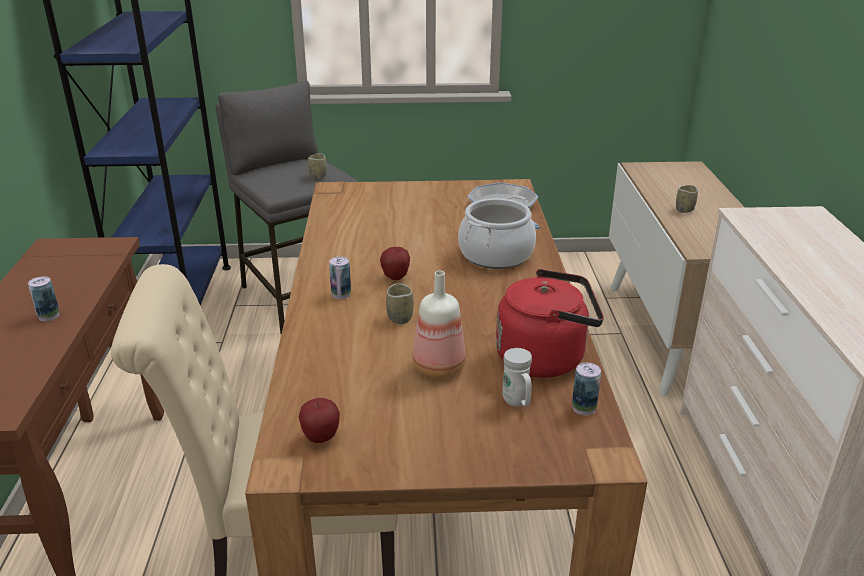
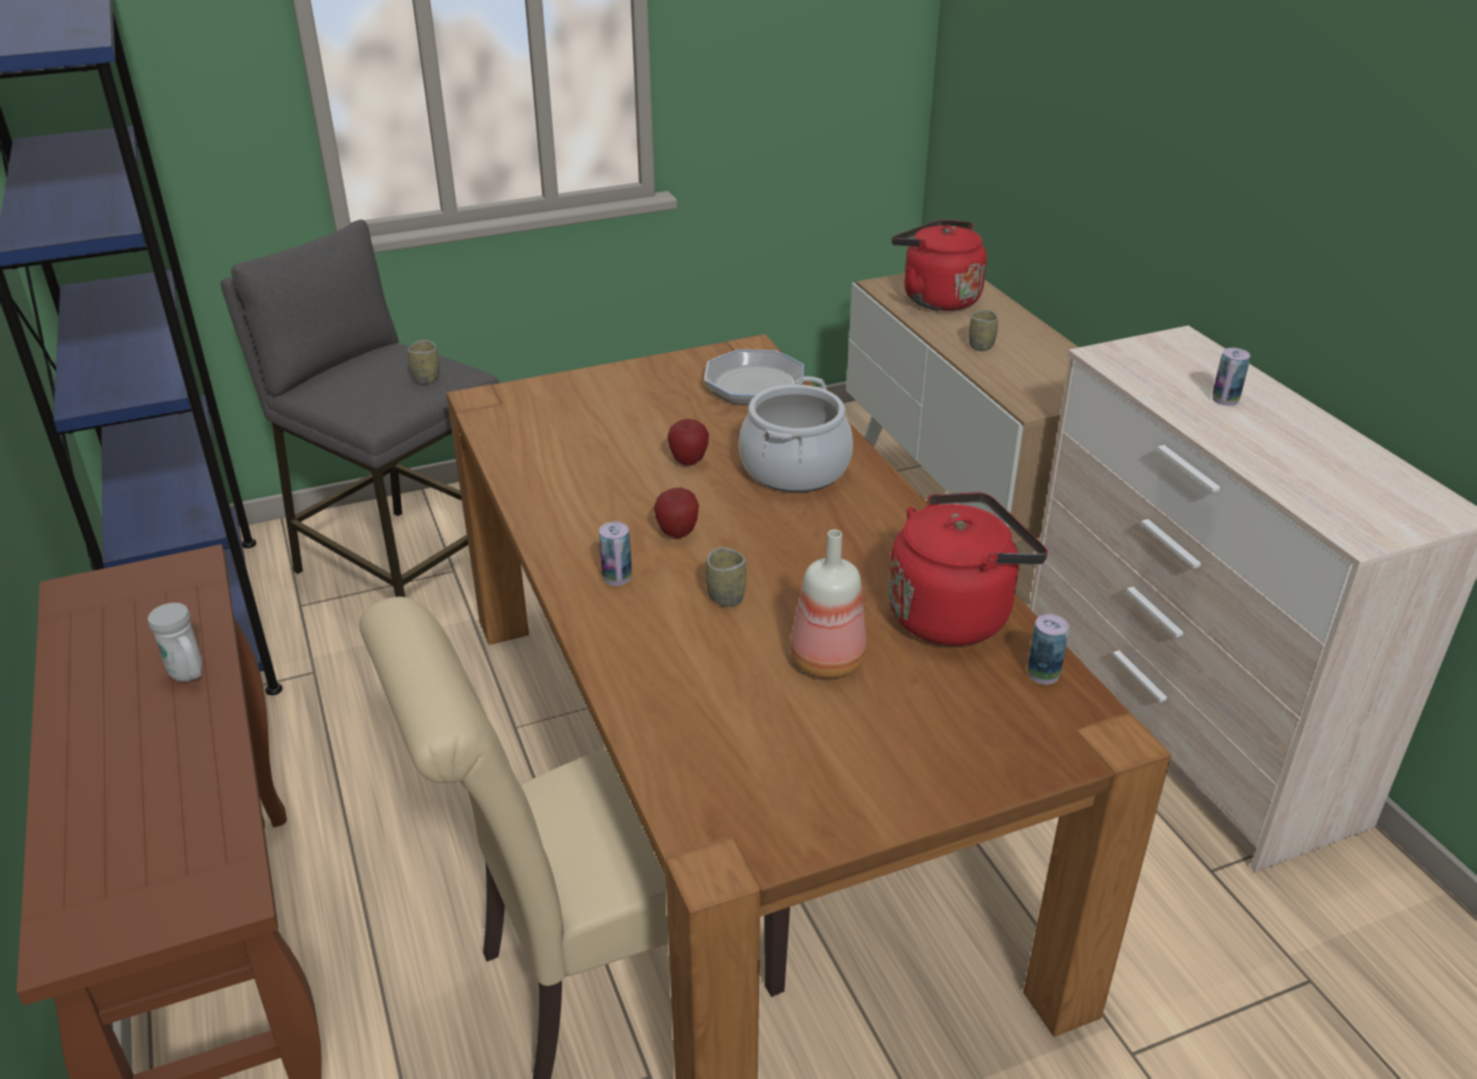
camera: 20 degrees left, 5 degrees up
(49, 316) = (176, 715): can -> can (1225, 399)
(321, 438) = (738, 804): apple -> apple (689, 461)
(517, 403) = (959, 687): white mug -> white mug (189, 676)
(670, 178) = (936, 298): none -> red kettle

